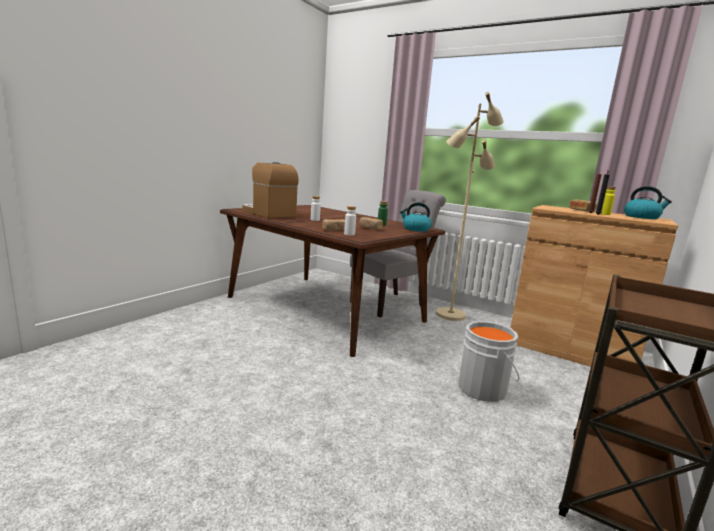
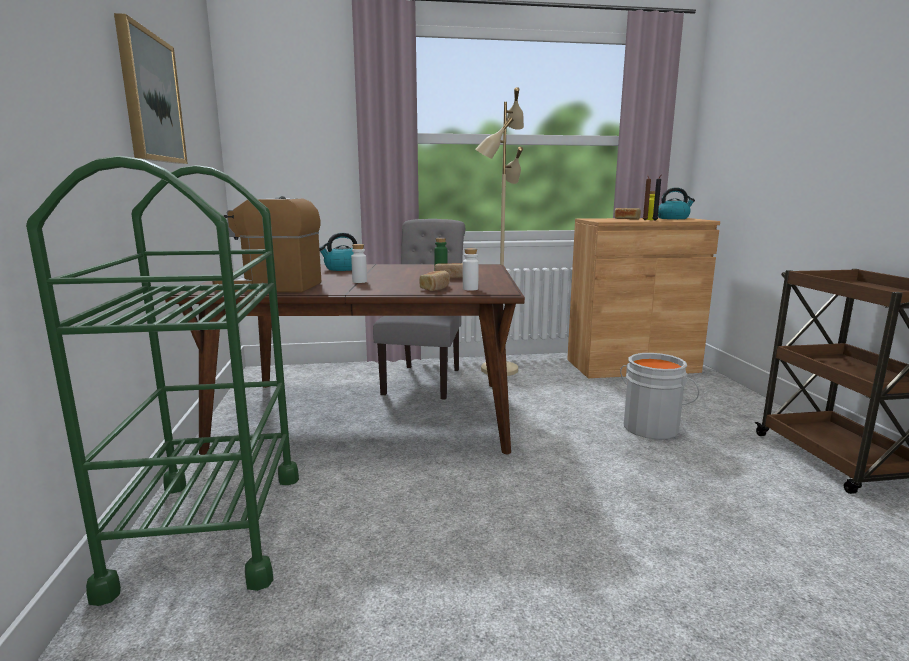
camera: 40 degrees left, 0 degrees up
(179, 325) = (211, 529): none -> green cart
(238, 107) = (150, 98): none -> picture
(415, 229) = (486, 269): kettle -> kettle (342, 269)

